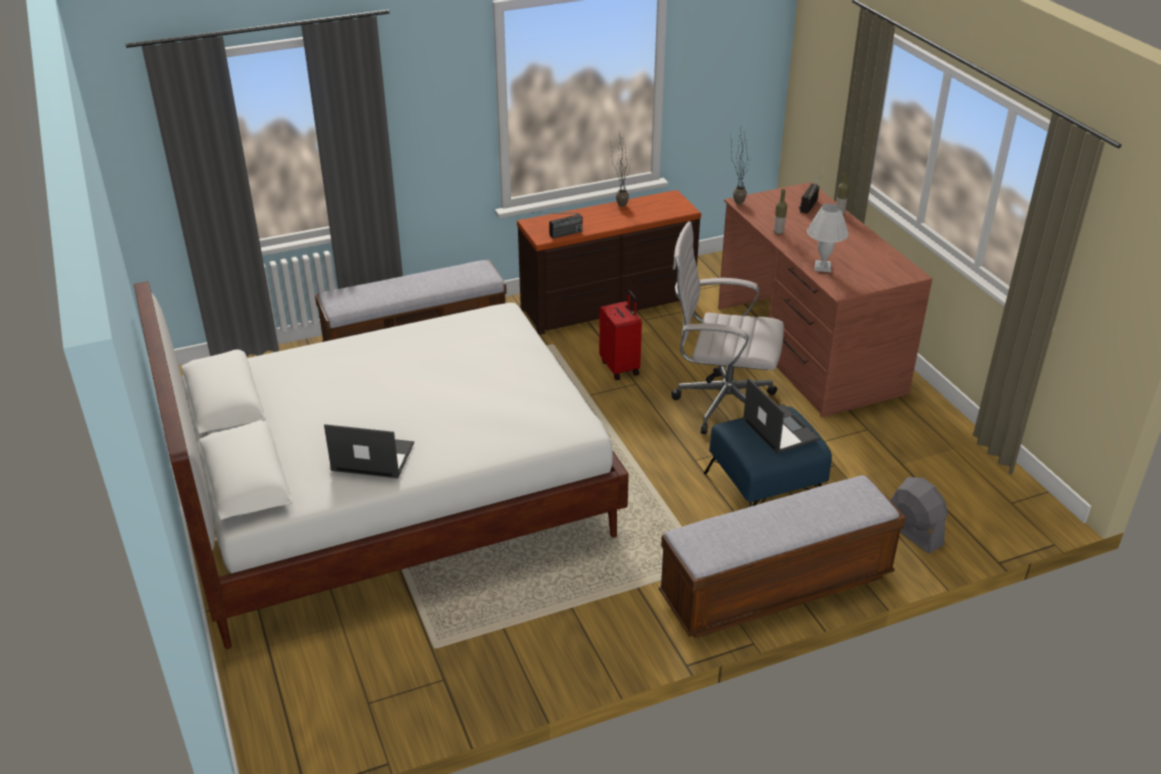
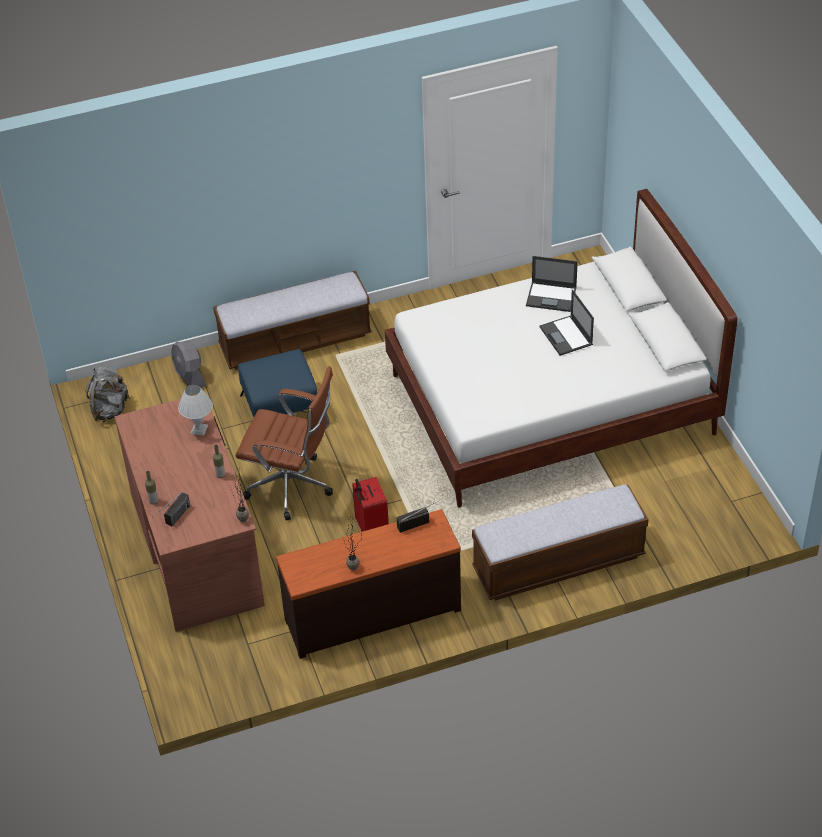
camera: 175 degrees left, 10 degrees up
(720, 404) = (293, 487): white office chair -> brown office chair
(779, 429) = (270, 373): laptop -> laptop (566, 336)
(998, 485) = (109, 410): none -> grey backpack

